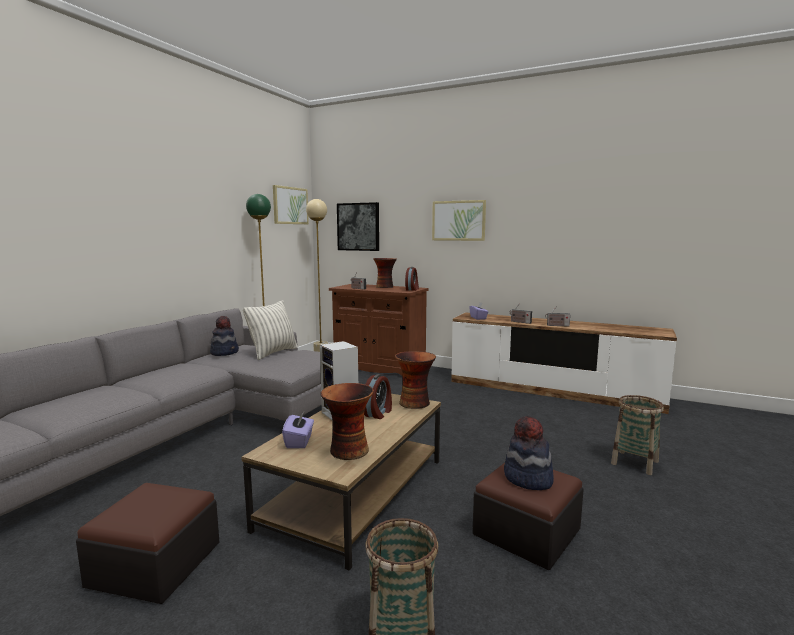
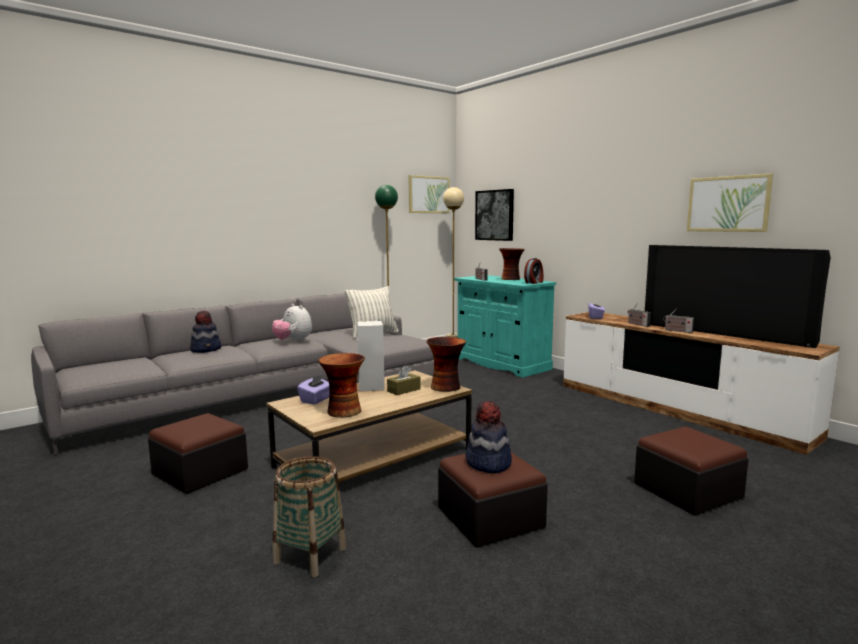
camera: 25 degrees right, 0 degrees up
(191, 371) = (293, 341): none -> plush toy
(225, 352) = (334, 330): hat -> hat (206, 349)
(378, 413) = (404, 390): alarm clock -> brown tissue box
(379, 366) = (501, 364): brown cabinet -> turquoise cabinet
(458, 220) = (589, 207): picture -> picture (728, 204)
(590, 324) = (724, 333): none -> television
(635, 462) = (687, 490): basket -> ottoman

